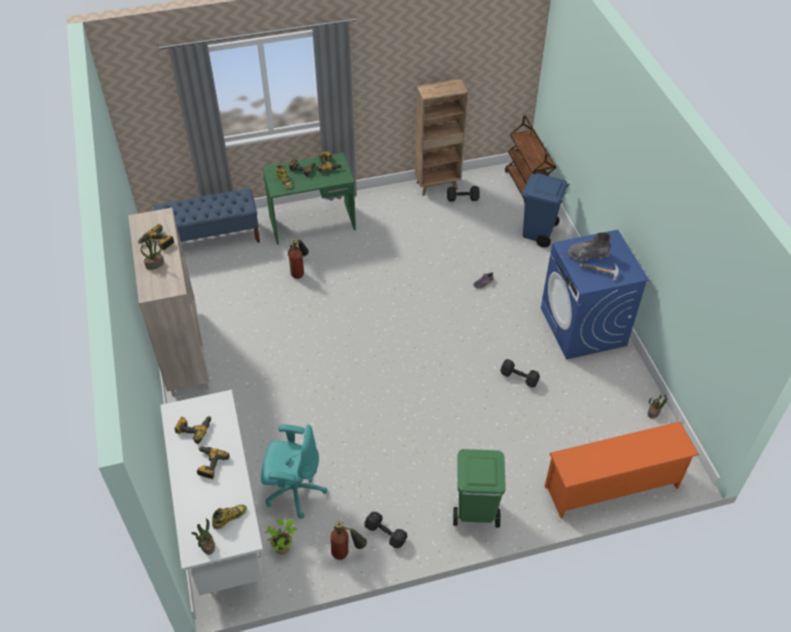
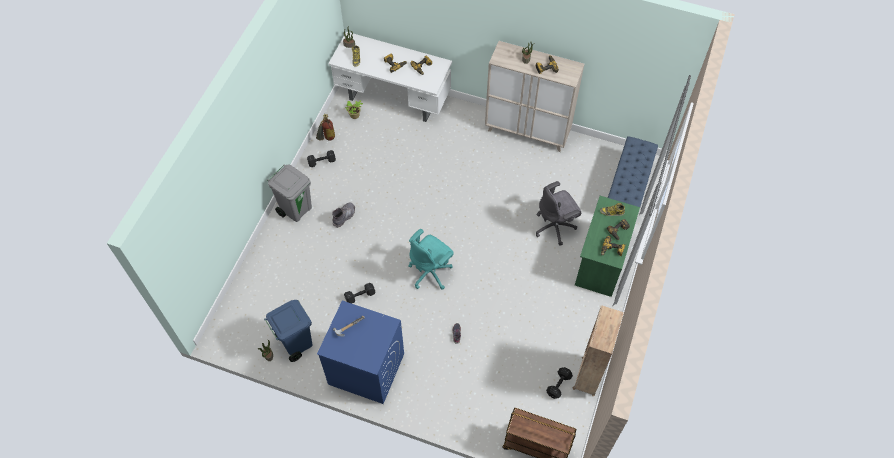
camera: 125 degrees right, 10 degrees up
(294, 490) = (383, 137): turquoise office chair -> turquoise office chair (431, 272)
(300, 271) = (555, 227): fire extinguisher -> grey office chair
(475, 512) = (296, 209): green trash can -> grey trash can
(538, 233) = (477, 413): blue trash can -> blue trash can (295, 343)
(587, 255) = (370, 333): grey boot -> grey boot (344, 216)
(612, 488) = (246, 287): orange shoe rack -> none

